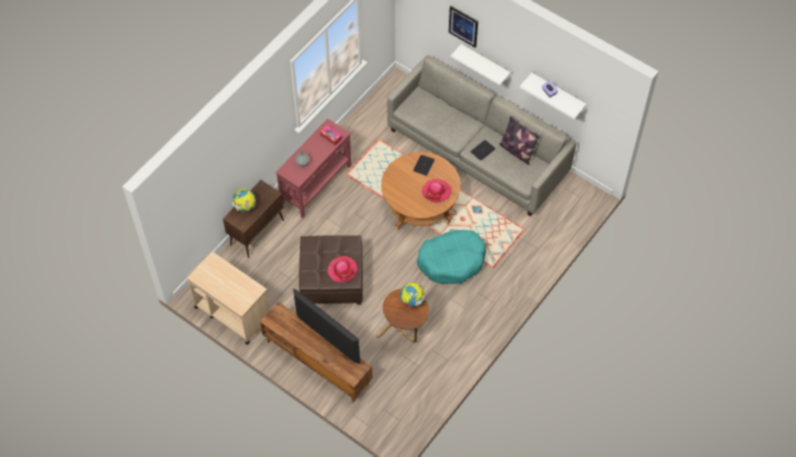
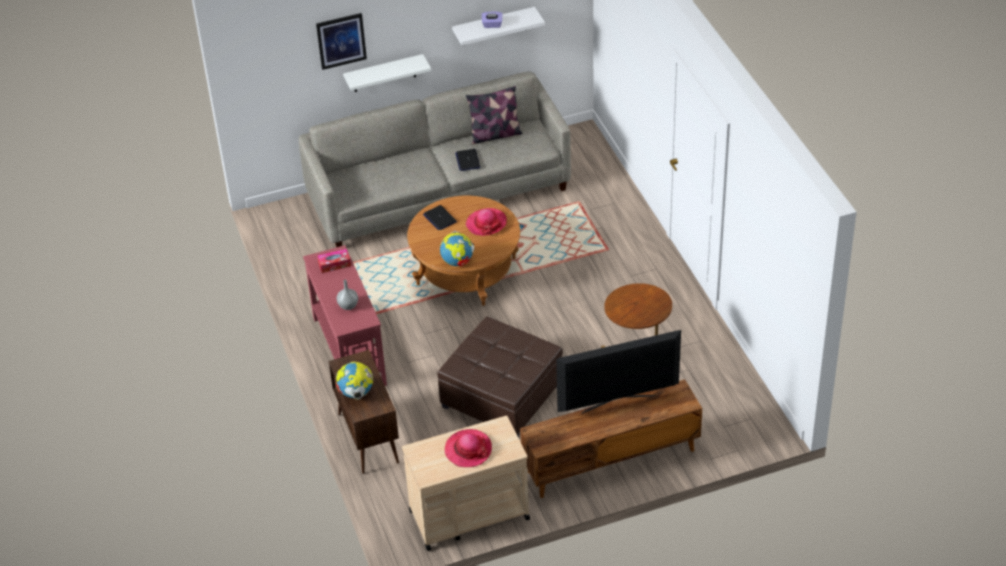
camera: 55 degrees left, 15 degrees down
(342, 270) = (522, 352): hat -> hat (468, 450)
(412, 301) = (632, 295): globe -> globe (457, 262)
(452, 261) = (569, 278): turquoise dog bed -> none

